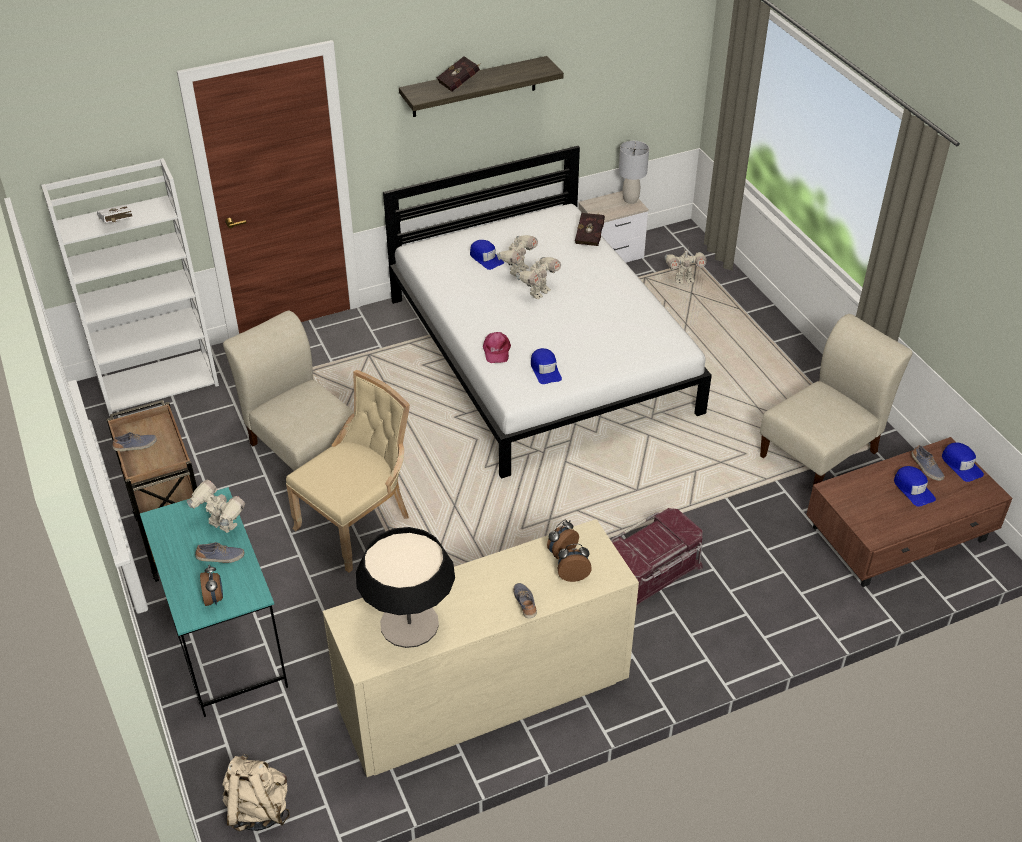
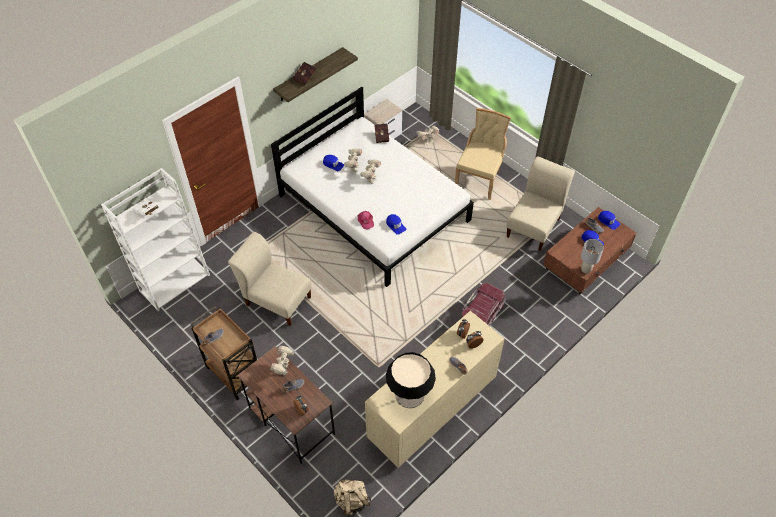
camera: 20 degrees left, 10 degrees up
(221, 526) = (284, 369): toy robot -> toy robot turned 90 degrees counterclockwise
(225, 642) = (291, 420): turquoise desk -> brown desk
(358, 523) = (326, 334): beige chair -> beige chair (479, 178)
(630, 199) = (390, 105): grey table lamp -> grey table lamp (585, 269)

